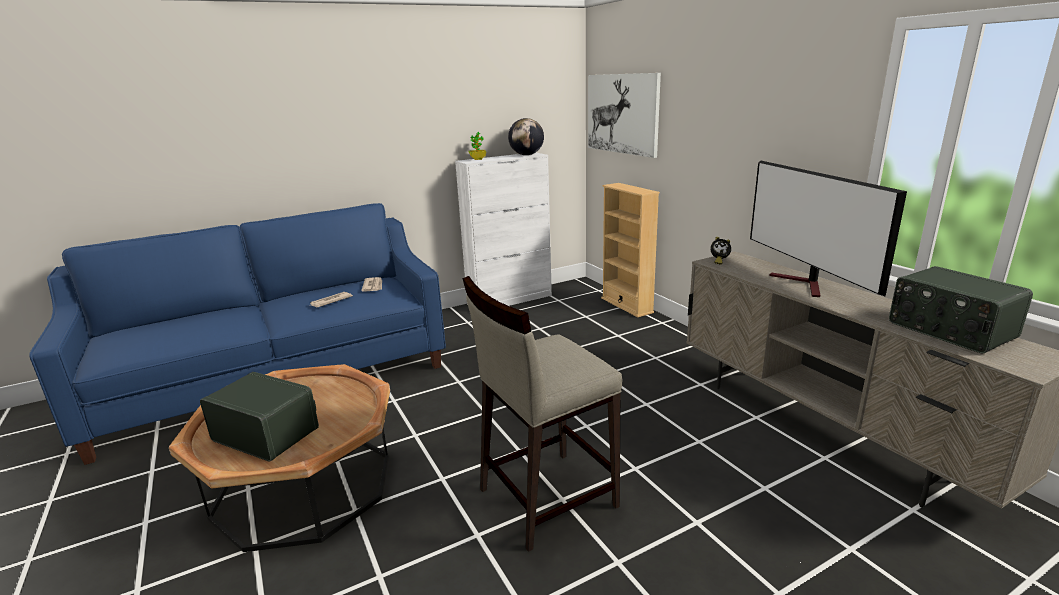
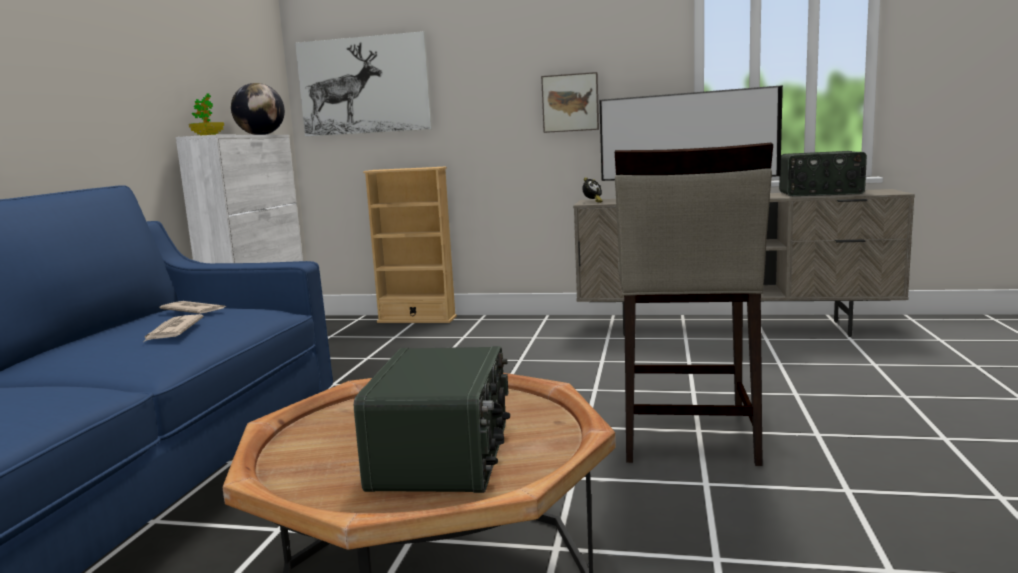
camera: 50 degrees left, 10 degrees down
(267, 434) = (444, 456): radio -> radio turned 120 degrees clockwise
(754, 154) = (570, 103): none -> picture

